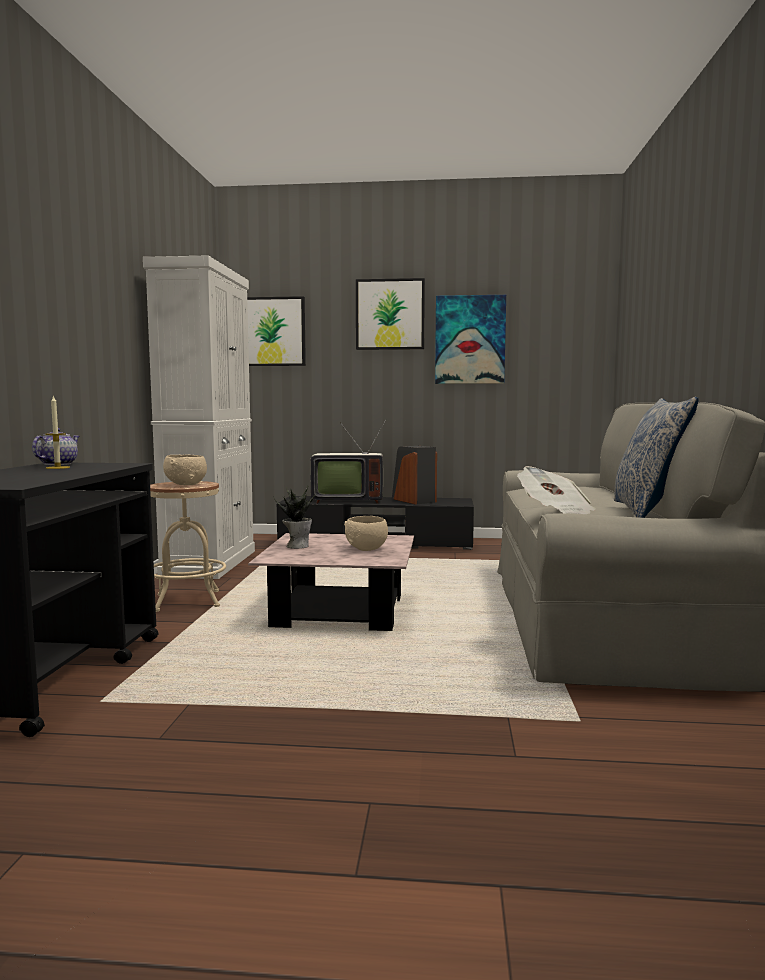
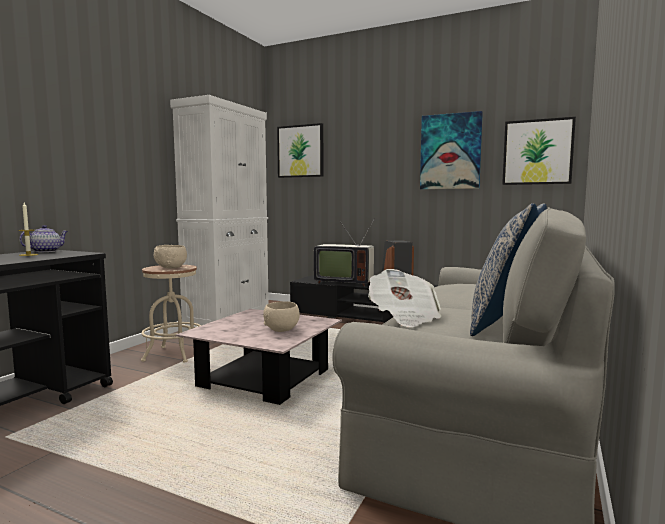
camera: 20 degrees right, 0 degrees up
(297, 546) = (236, 321): potted plant -> none
(390, 314) = (386, 133): picture -> picture (537, 152)

